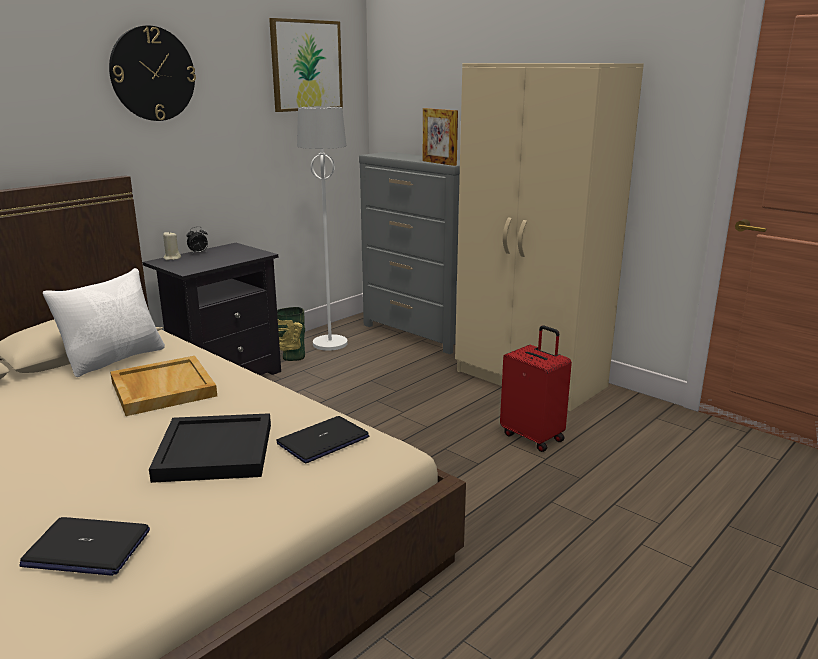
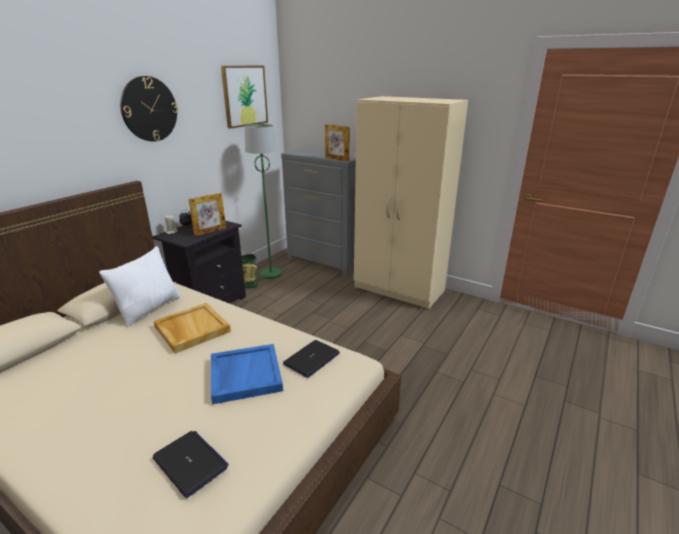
camera: 10 degrees left, 5 degrees up
(86, 548) = (190, 463): laptop -> laptop turned 135 degrees counterclockwise
(214, 451) = (245, 375): black tray -> blue tray
(228, 260) = (210, 231): none -> picture frame
(330, 343) = (271, 273): white floor lamp -> green floor lamp
(533, 436) = (413, 328): red suitcase -> none

